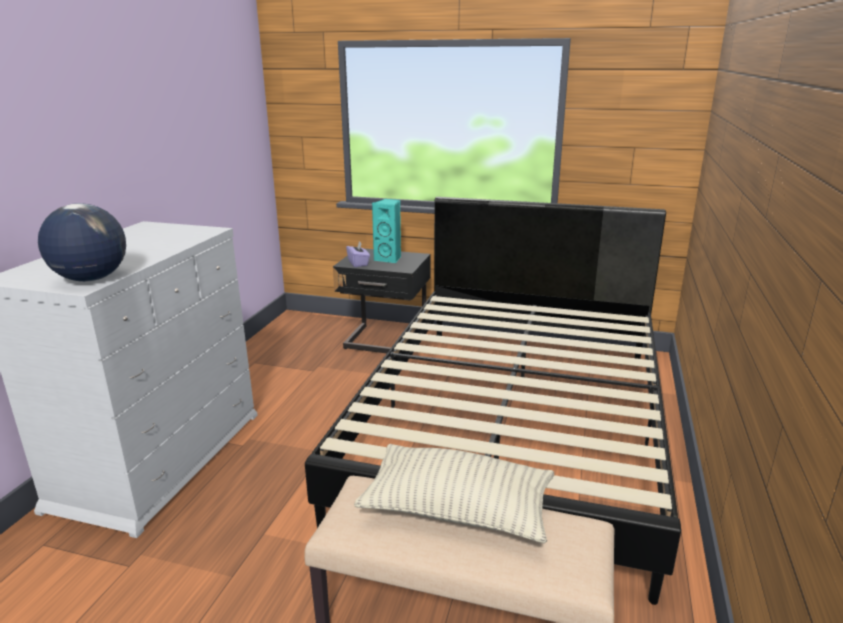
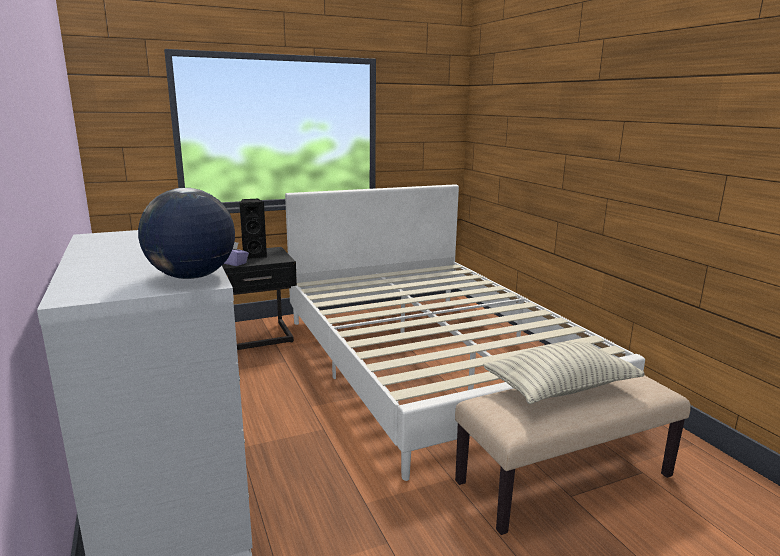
camera: 40 degrees left, 5 degrees down
(389, 259) = (254, 255): turquoise speaker -> black speaker
(514, 427) = (433, 361): black bed -> white bed

